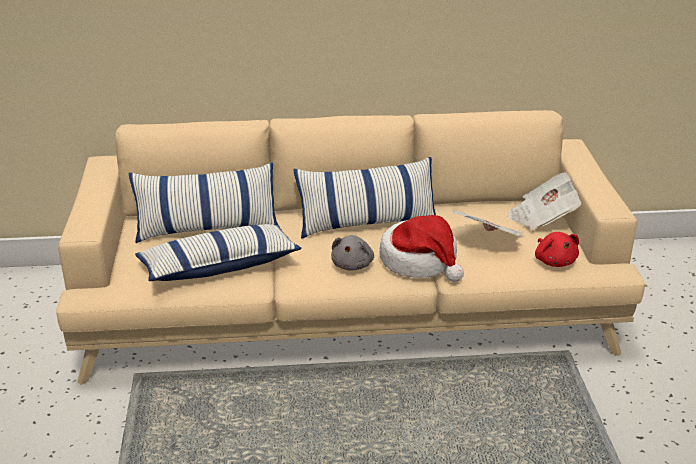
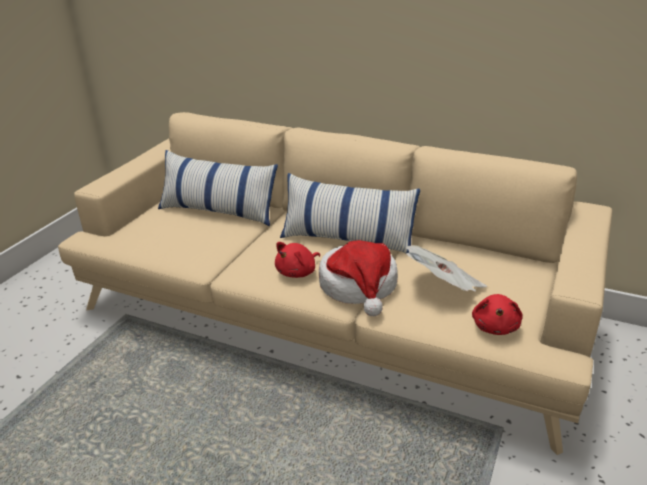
camera: 30 degrees right, 0 degrees up
(219, 267) = (192, 243): pillow -> none
(353, 265) = (298, 272): grey plush toy -> red plush toy
(544, 218) = (524, 279): newspaper -> none

